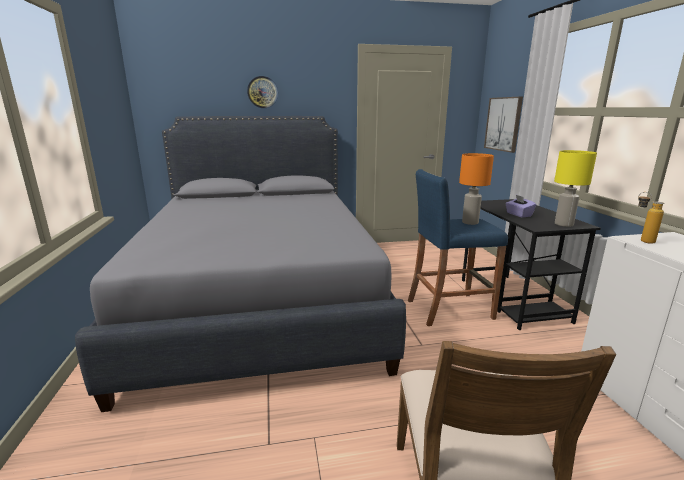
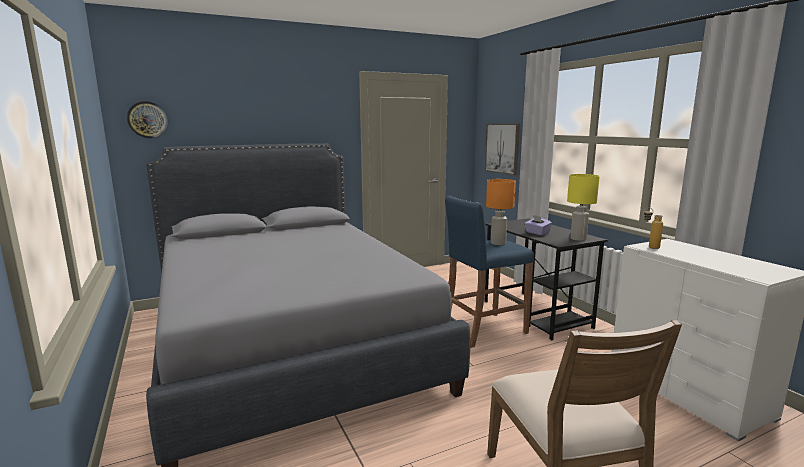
camera: 15 degrees left, 5 degrees down
(262, 92) = (262, 119): wall clock -> wall clock (147, 120)

